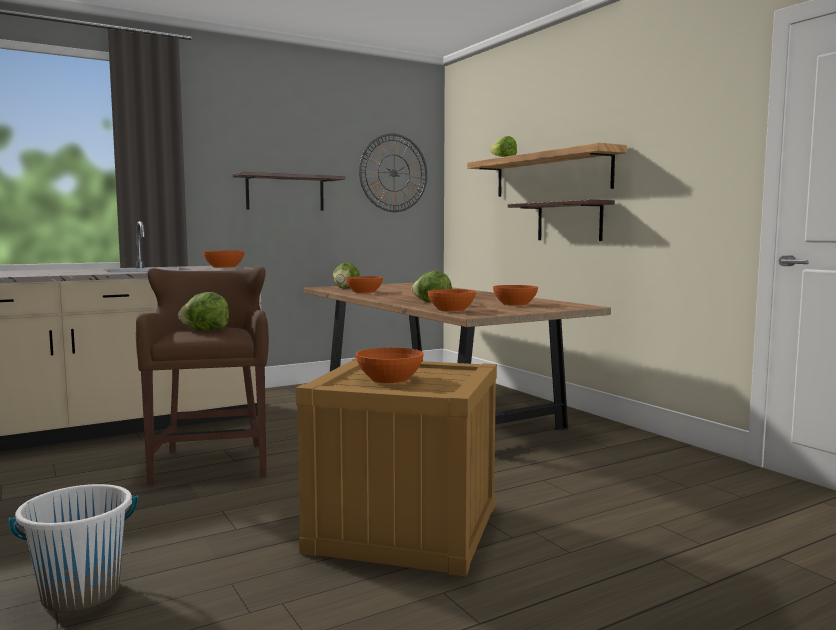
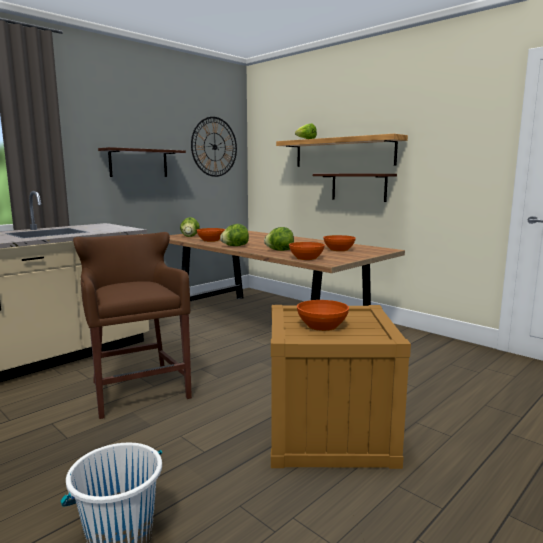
camera: 15 degrees left, 5 degrees up
(206, 330) = (131, 287): lettuce -> lettuce (235, 246)
(224, 267) = (106, 226): orange bowl -> none

